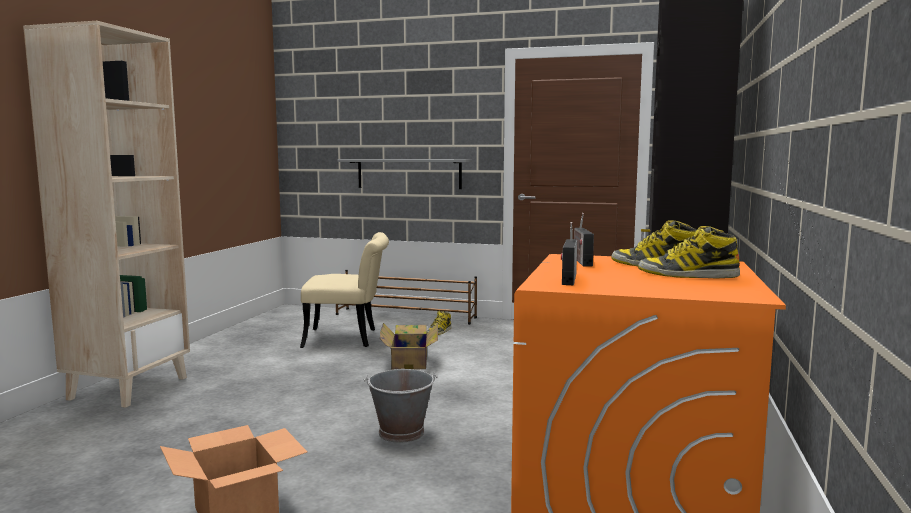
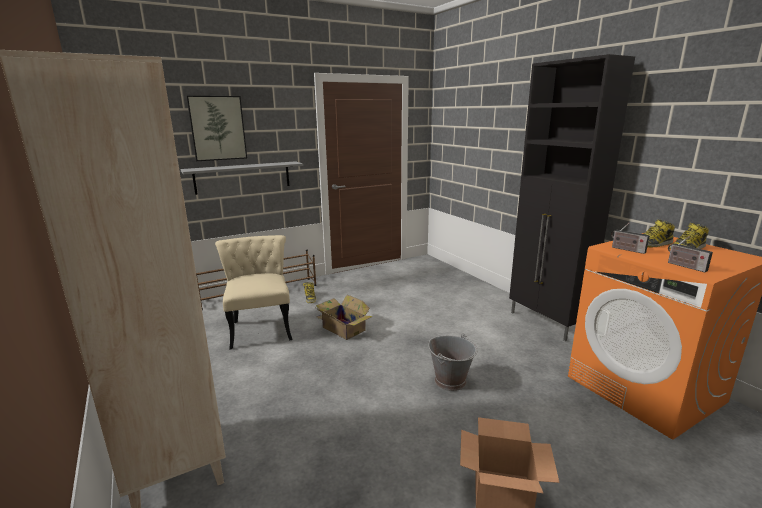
camera: 45 degrees left, 10 degrees up
(349, 338) = (260, 327): beige chair -> beige chair turned 60 degrees counterclockwise
(388, 117) = (217, 128): none -> picture

